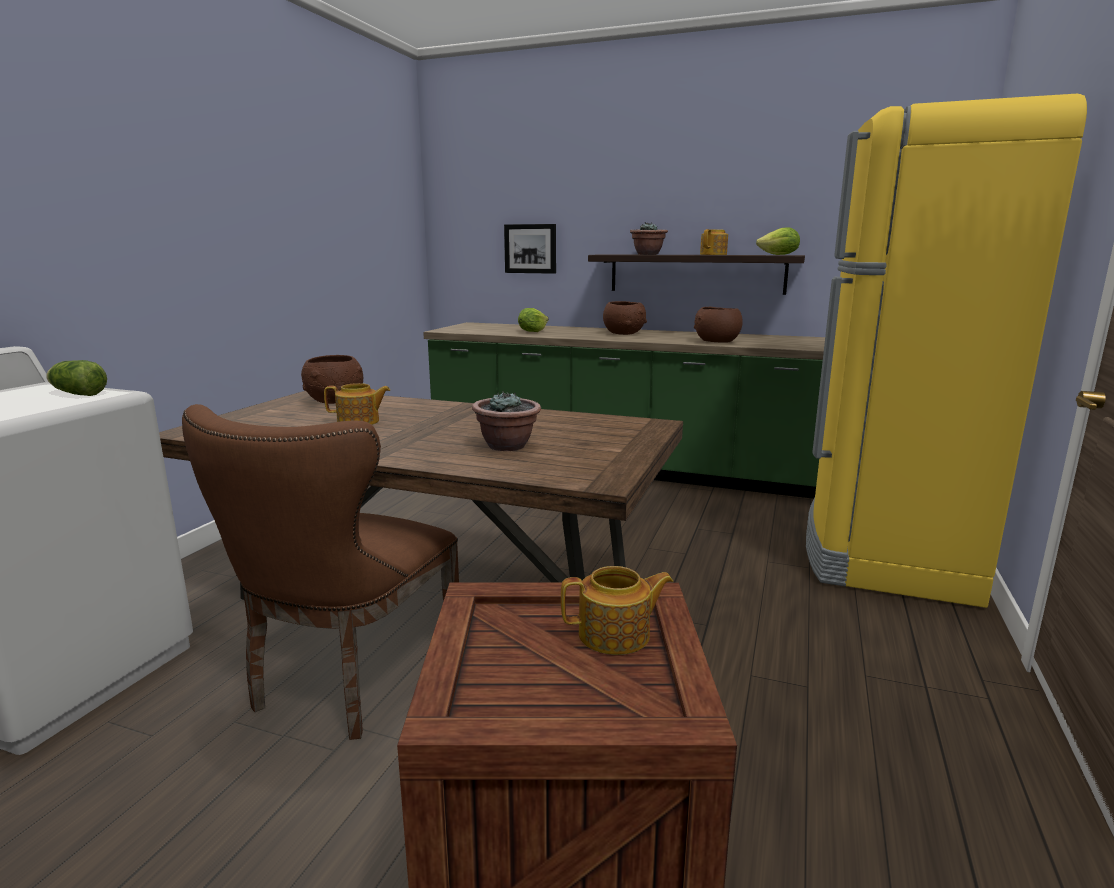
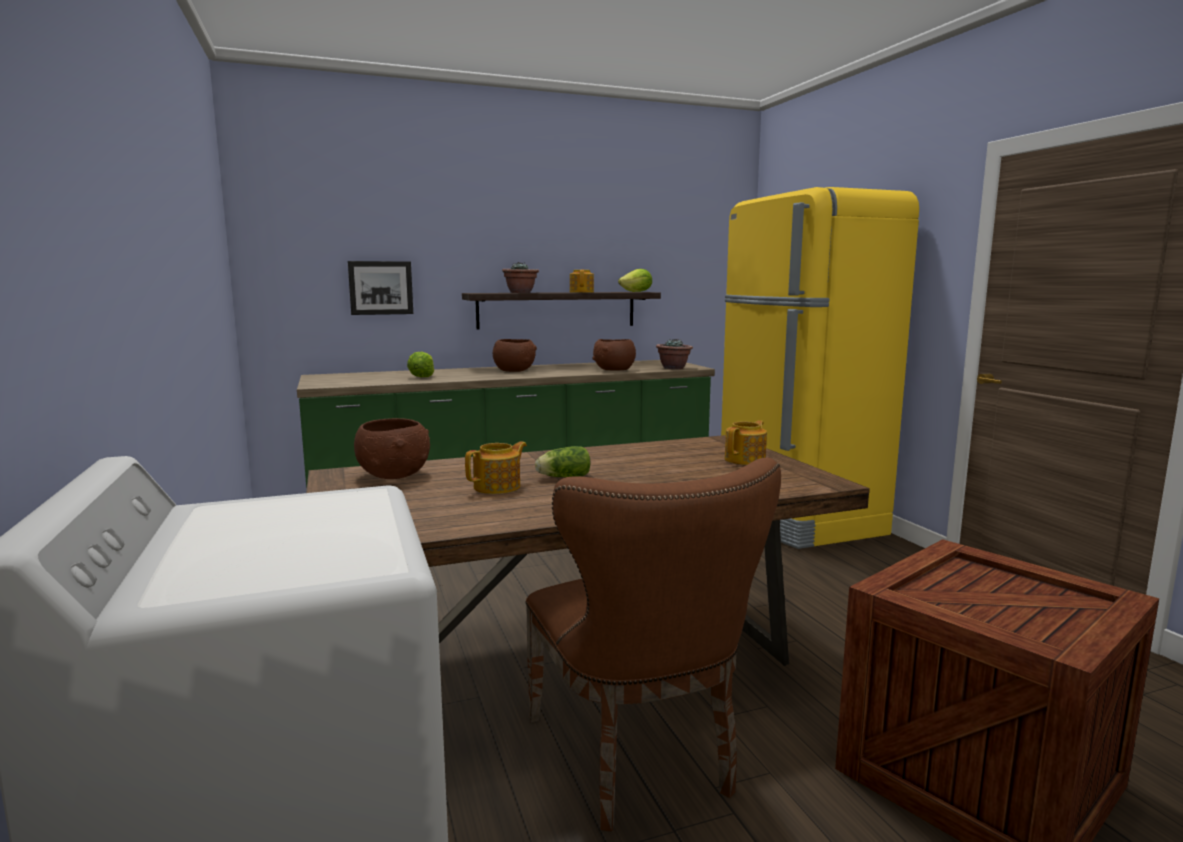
camera: 40 degrees left, 5 degrees down
(77, 393) = (323, 504): lettuce -> lettuce (562, 477)
(507, 446) = (691, 476): potted plant -> potted plant (673, 368)
(616, 635) = (988, 578): teapot -> teapot (746, 459)

